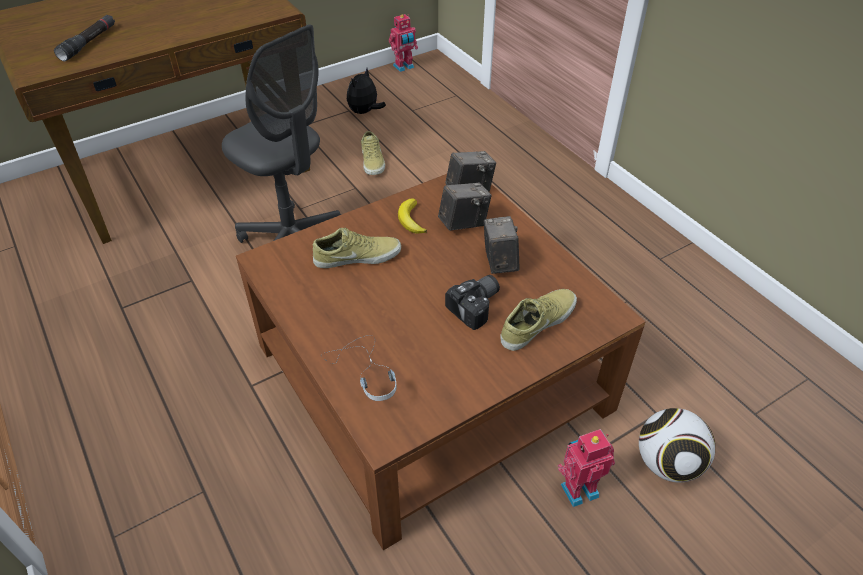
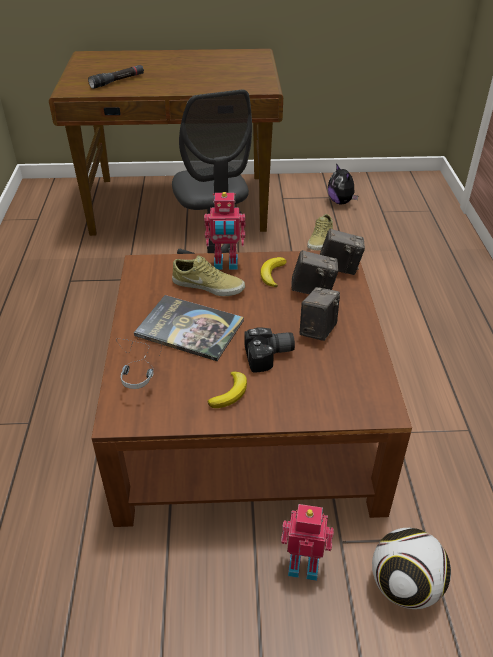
camera: 30 degrees right, 5 degrees down
(364, 112) = (341, 202): plush toy -> plush toy turned 90 degrees counterclockwise
(376, 310) = (189, 328): none -> book
(404, 67) = (400, 177): toy robot -> toy robot (225, 264)
(470, 360) = (230, 393): none -> banana
(536, 322) = (310, 387): beige shoe -> none

